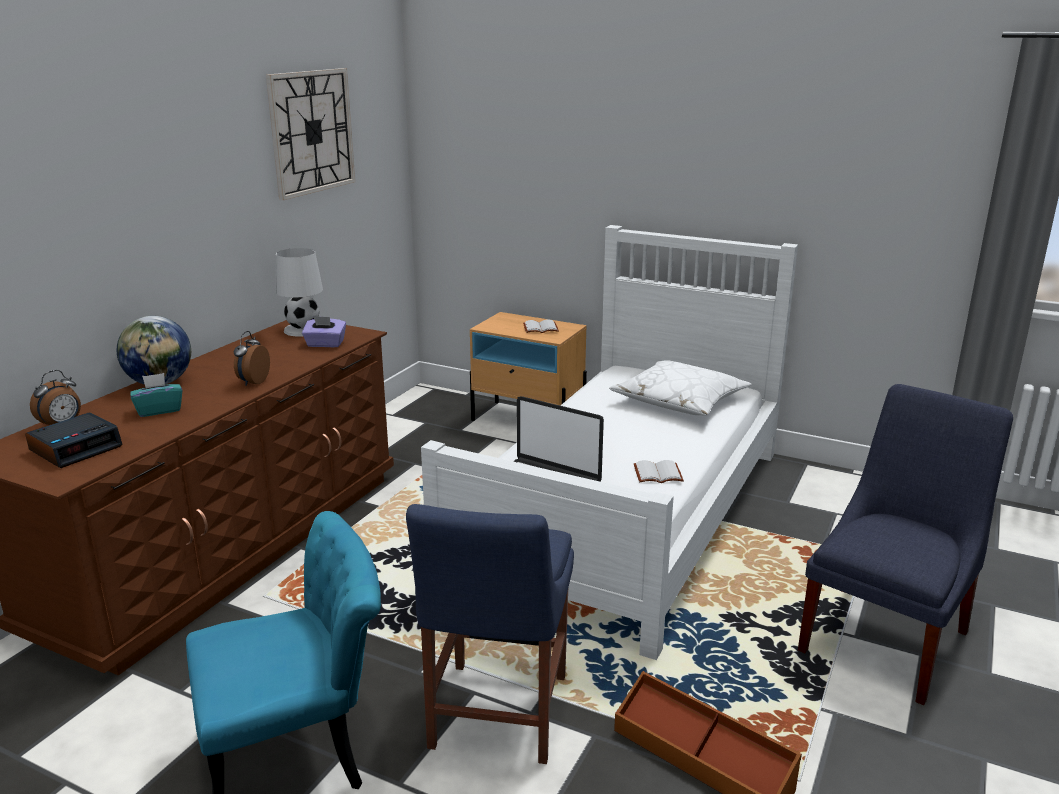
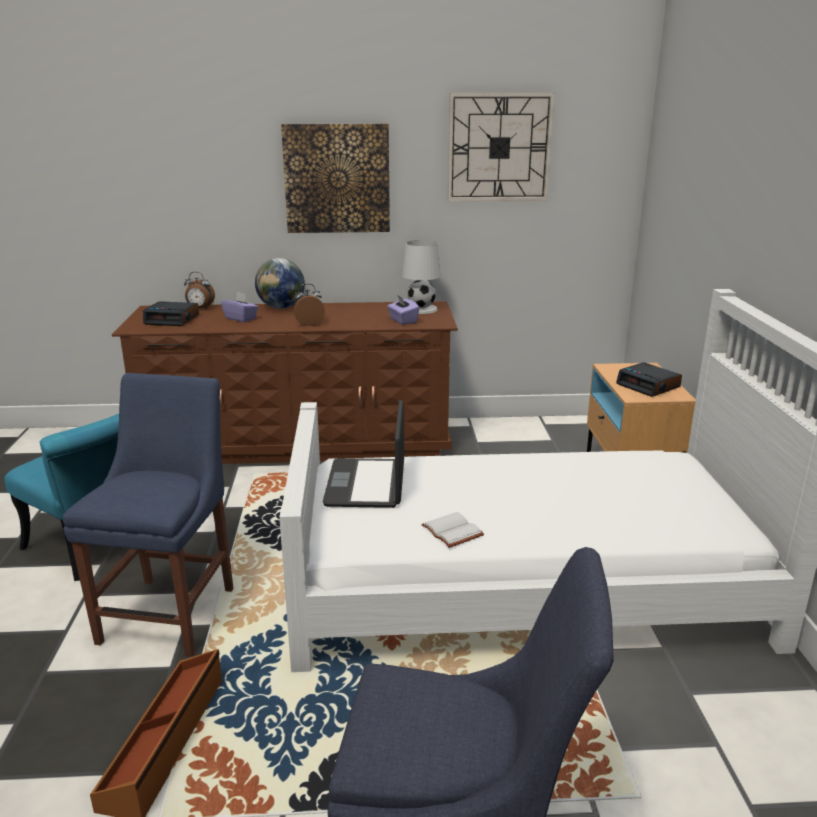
camera: 60 degrees right, 0 degrees up
(159, 410) = (241, 318): turquoise tissue box -> purple tissue box
(175, 195) = (337, 179): none -> picture
(496, 717) = (172, 611): blue chair -> blue chair turned 120 degrees clockwise
(541, 328) = (649, 386): white book -> alarm clock
(679, 401) = (642, 503): white pillow -> none

